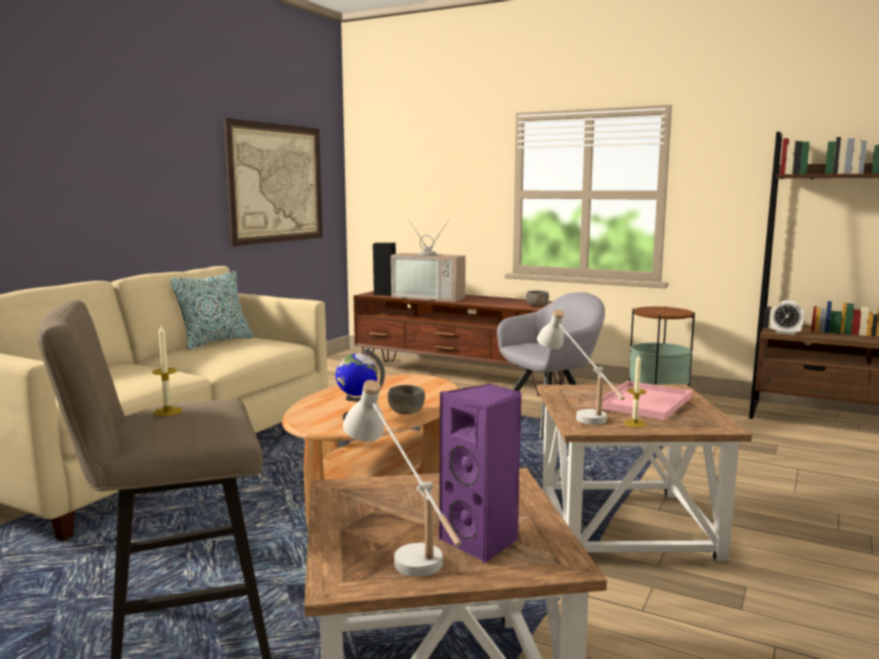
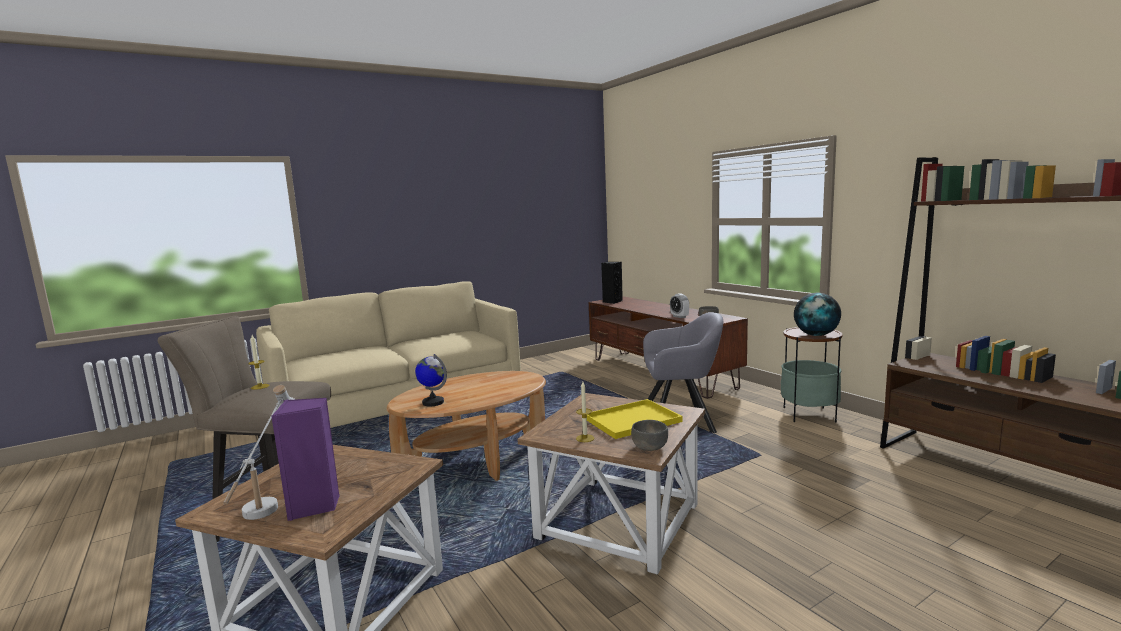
camera: 30 degrees right, 0 degrees up
(215, 342) = (447, 334): pillow -> none
(276, 183) = (537, 218): picture -> none
(406, 411) = (470, 401): grey bowl -> grey bowl (650, 447)
(430, 297) = (639, 306): television -> none
(578, 413) = (562, 422): white table lamp -> none
(644, 401) = (633, 419): pink tray -> yellow tray
(672, 312) = (816, 335): none -> globe
(785, 333) = (917, 366): alarm clock -> alarm clock (679, 317)

